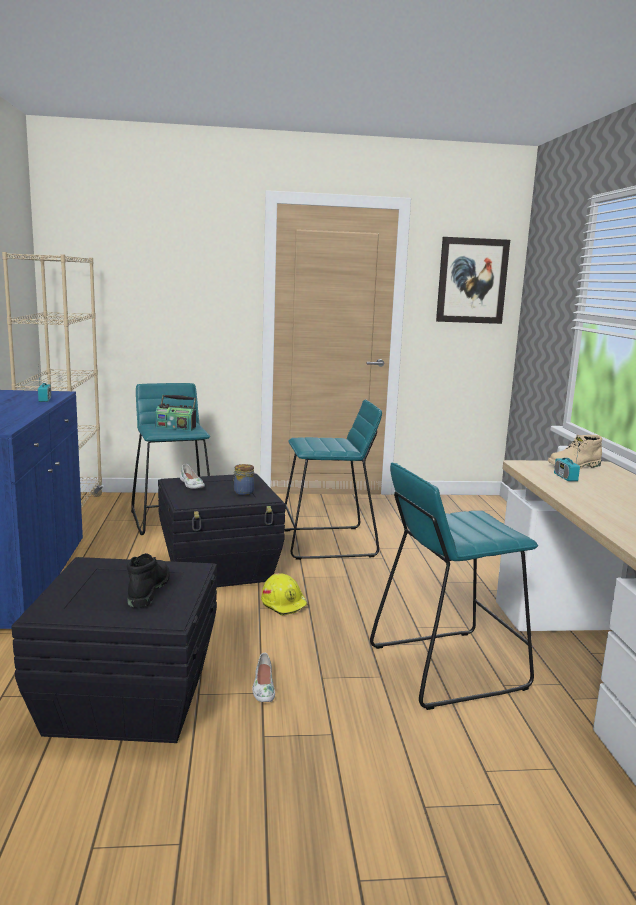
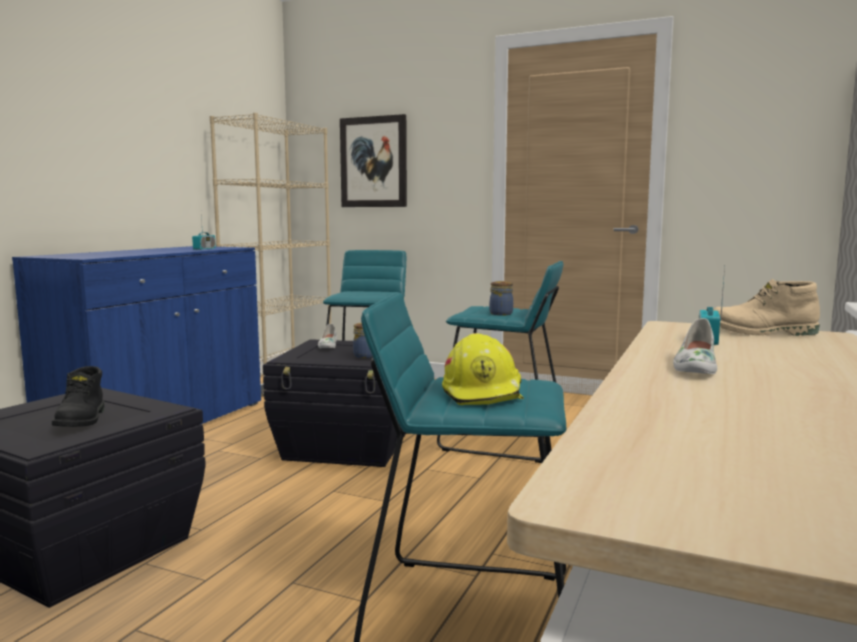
camera: 30 degrees right, 5 degrees down
(147, 590) = (82, 420): black boot -> black boot turned 135 degrees clockwise
(176, 427) = (366, 293): radio -> none
(263, 687) = (215, 575): white shoe -> white shoe (695, 366)
(284, 603) = (366, 492): yellow hard hat -> yellow hard hat (483, 393)
(335, 446) = (501, 313): none -> jar
(472, 281) = (766, 114): picture -> picture (373, 162)

